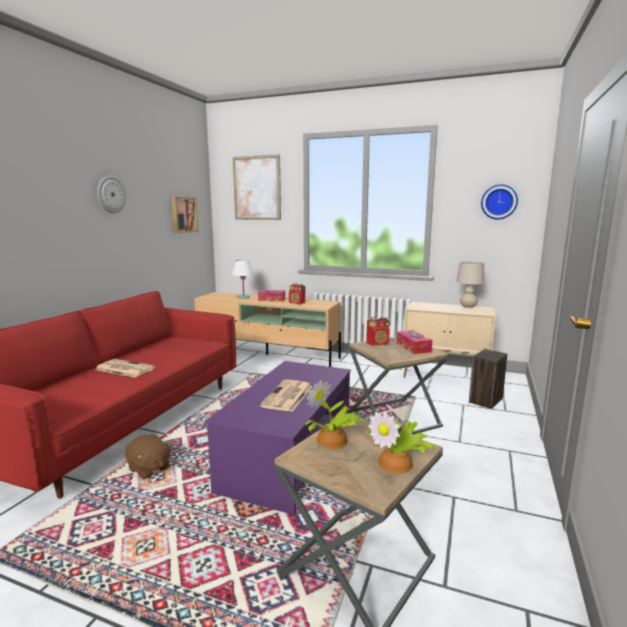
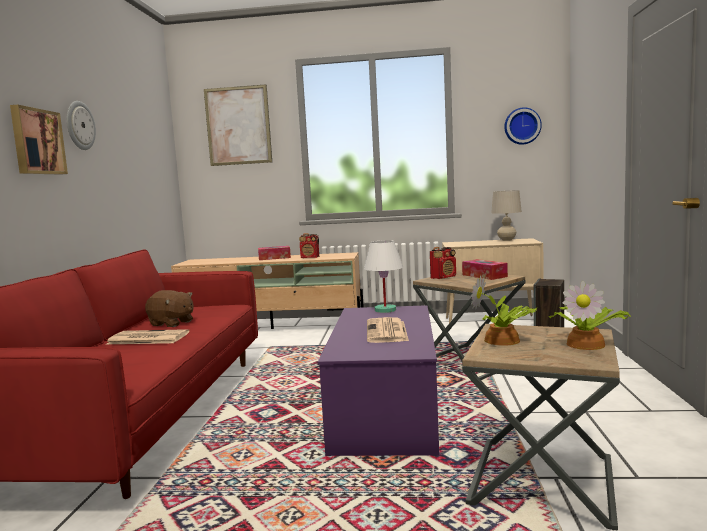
camera: 15 degrees left, 5 degrees down
(149, 469) = (224, 450): brown plush toy -> brown plush toy (171, 323)
(183, 215) = (151, 159): picture -> picture (37, 142)
(244, 297) = (236, 259): white table lamp -> white table lamp (385, 310)

